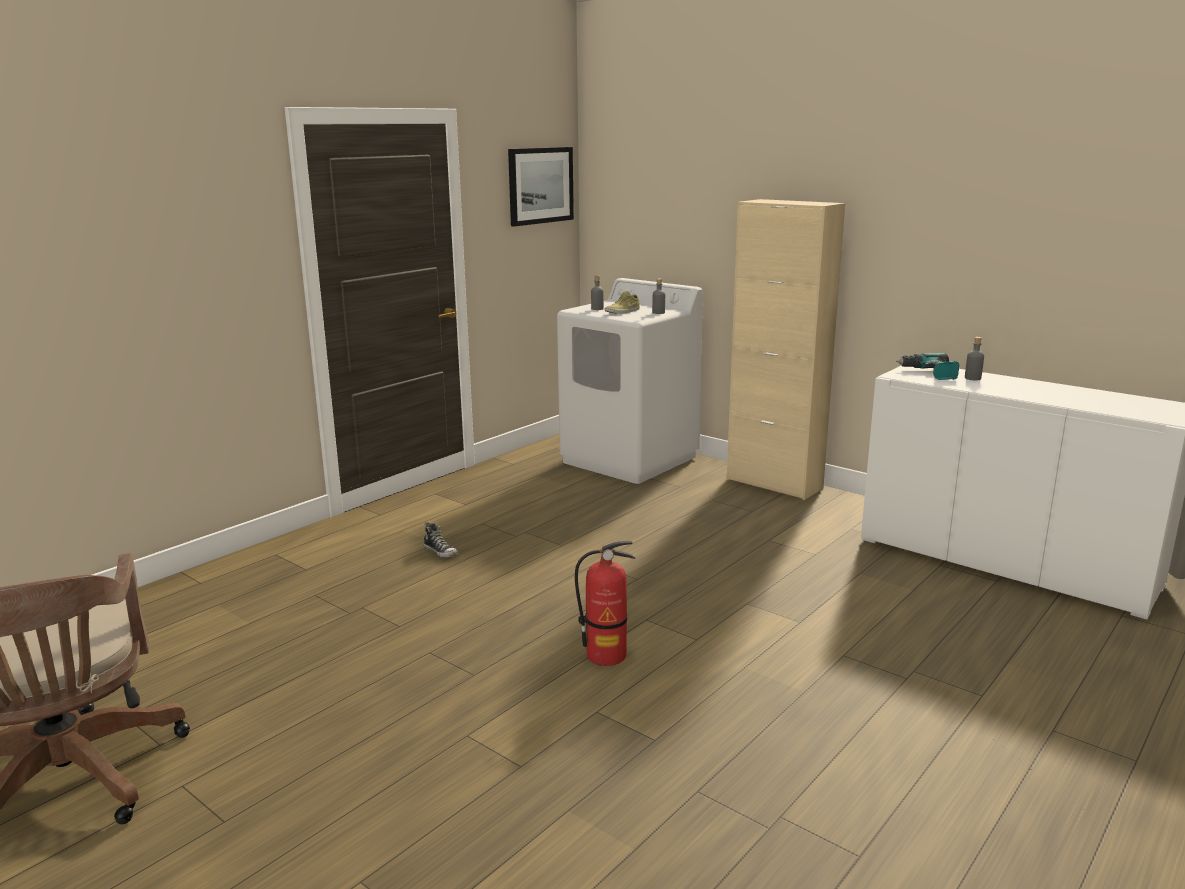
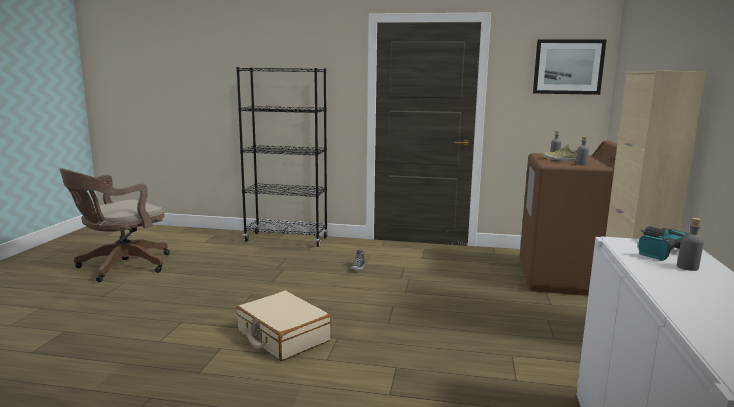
camera: 60 degrees right, 5 degrees down
(221, 576) = (286, 239): none -> black bookcase
(606, 655) = (283, 336): fire extinguisher -> beige suitcase
(630, 460) = (564, 279): white washing machine -> brown washing machine

